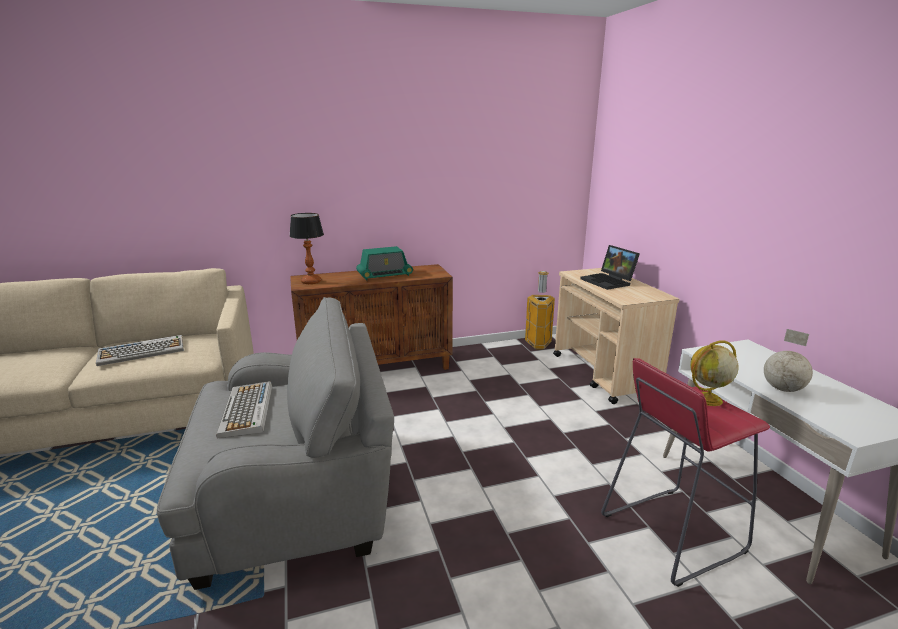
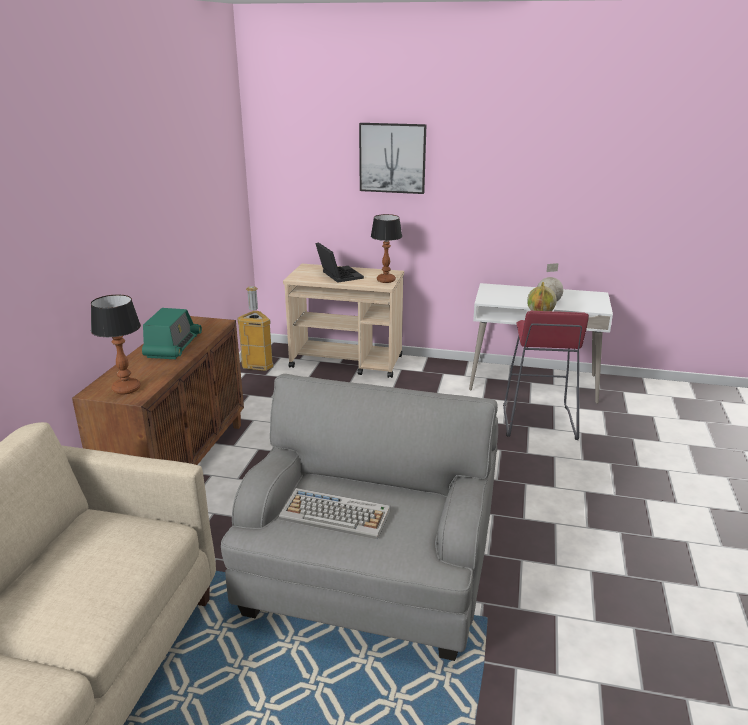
camera: 60 degrees left, 5 degrees up
(143, 351) = (77, 579): keyboard -> none
(609, 282) = (338, 275): laptop -> laptop turned 120 degrees counterclockwise
(637, 298) = (385, 280): none -> table lamp
(692, 166) = (392, 158): none -> picture

